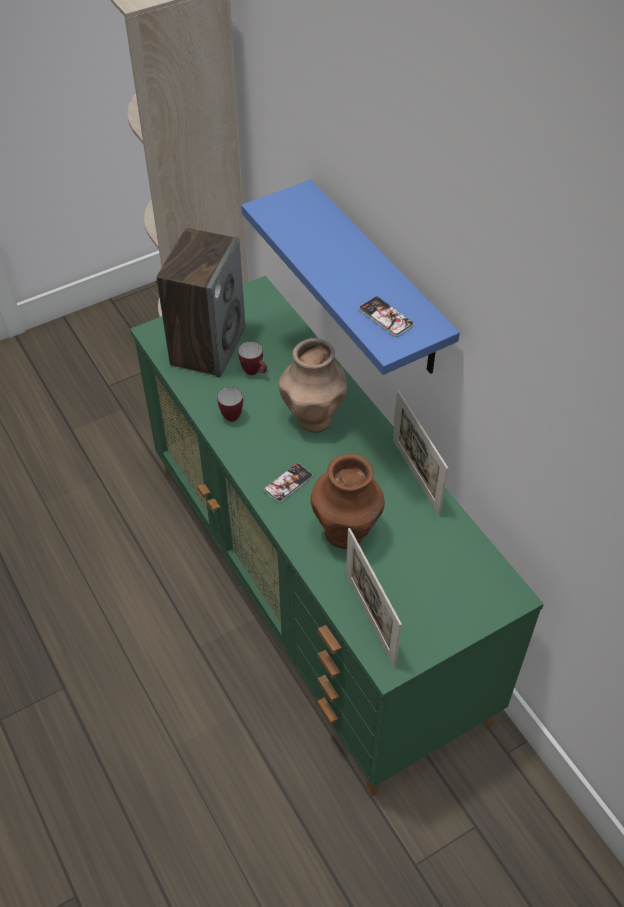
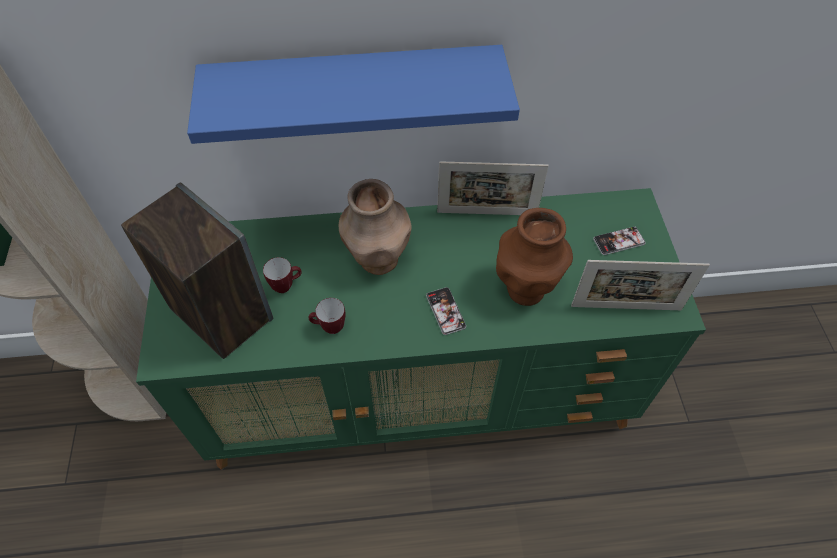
camera: 65 degrees left, 5 degrees up
(385, 317) = (453, 83): phone -> phone (618, 241)

